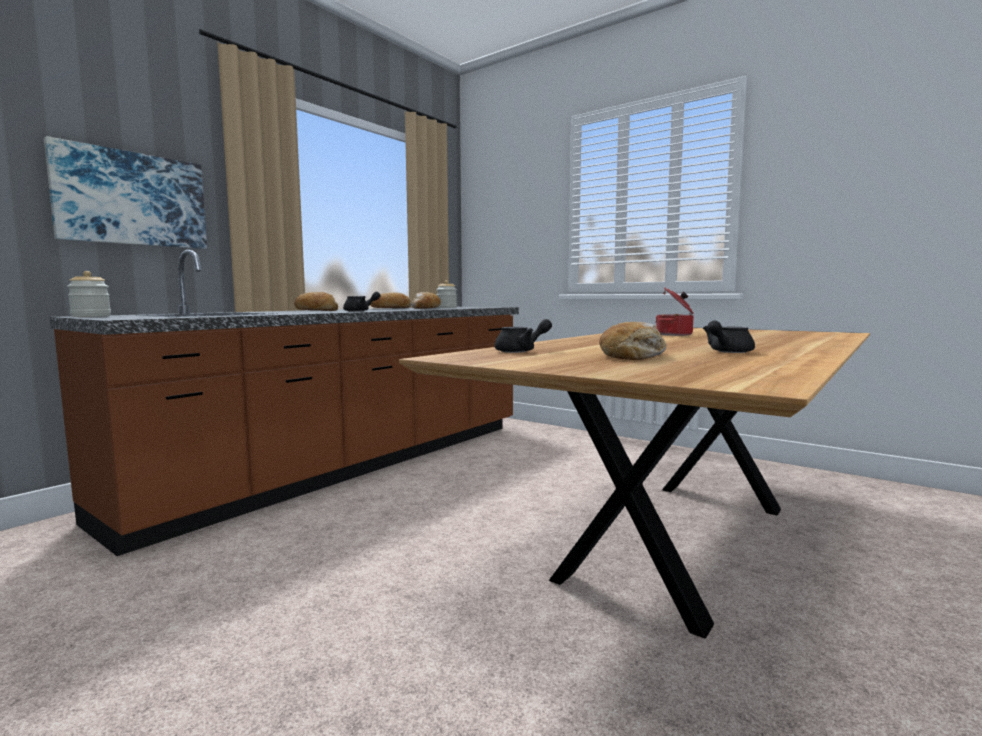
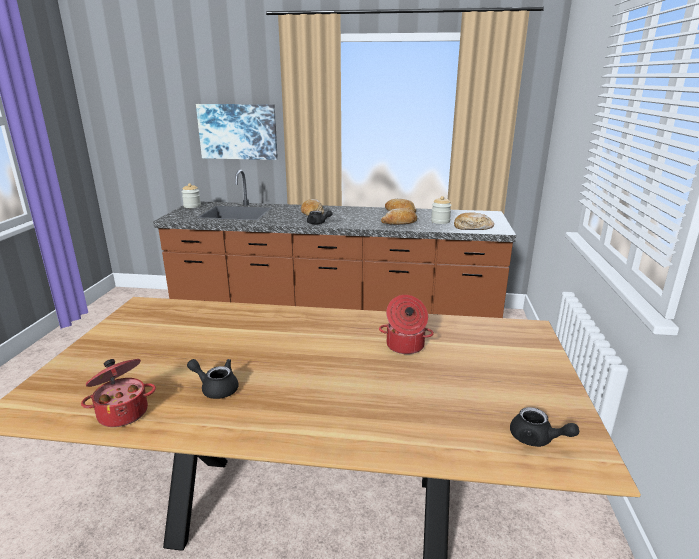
camera: 60 degrees right, 15 degrees up
(521, 351) = (187, 315): black teapot -> black teapot (537, 439)
(633, 356) = (167, 355): bread -> bread (472, 228)
(771, 364) = (123, 412): none -> cooking pot

